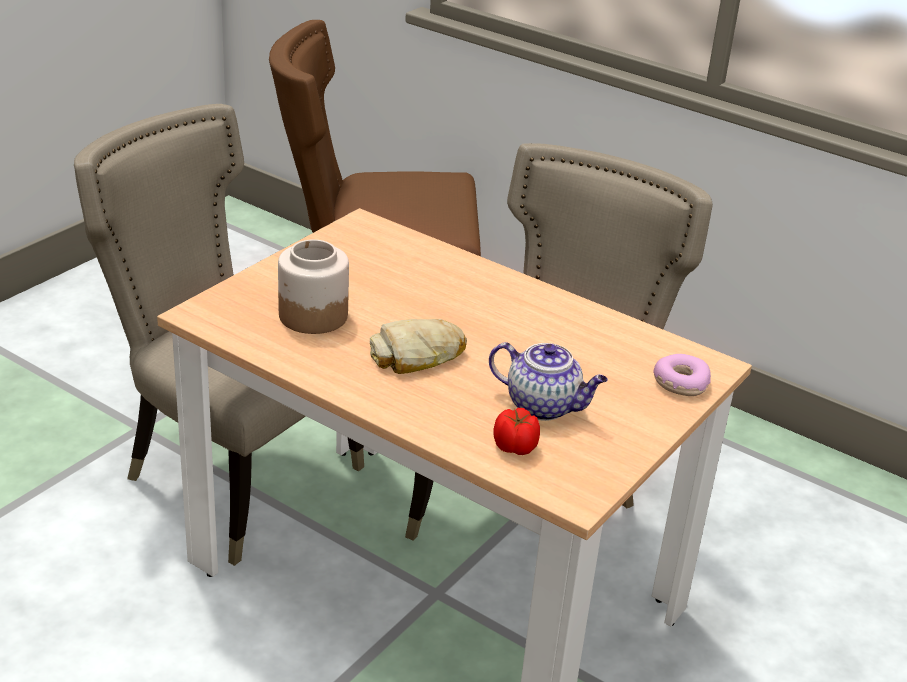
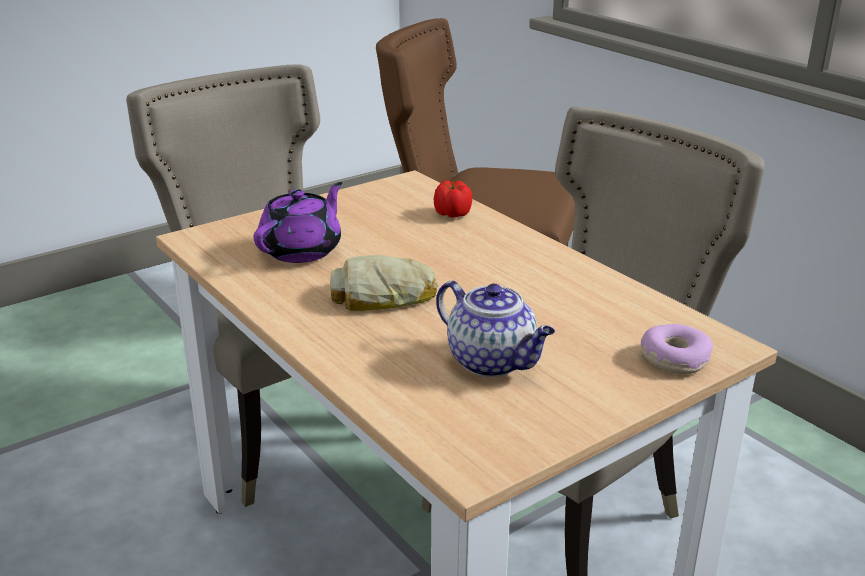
camera: 20 degrees right, 5 degrees down
(313, 315) = (302, 250): jar -> purple teapot
(515, 448) = (432, 400): tomato -> tomato (452, 214)

